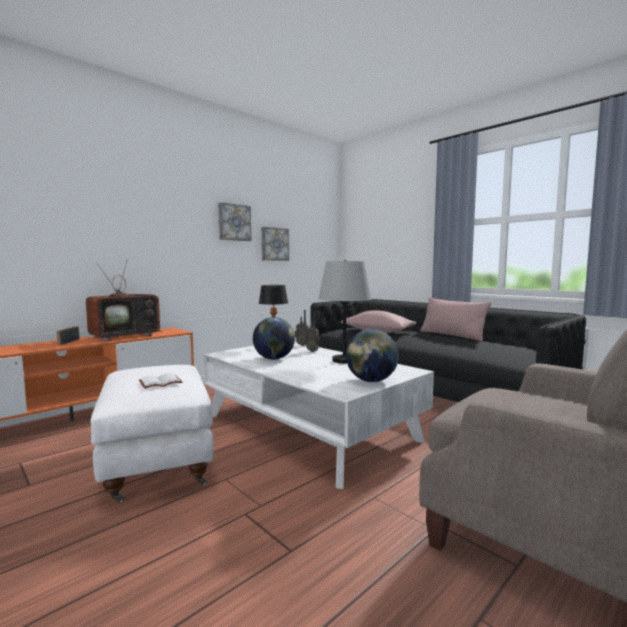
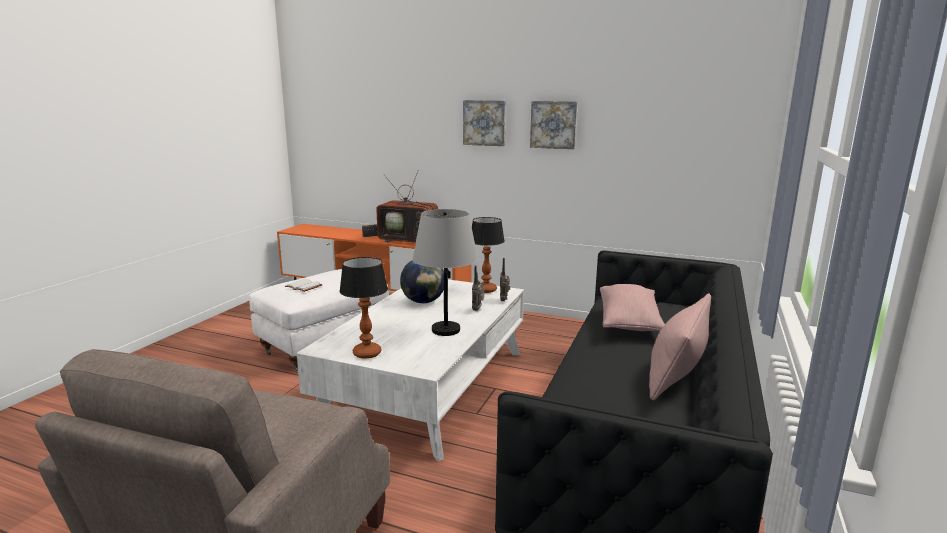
camera: 65 degrees right, 10 degrees up
(274, 244) = (618, 153): picture -> picture (485, 123)
(371, 381) = (366, 353): globe -> table lamp

